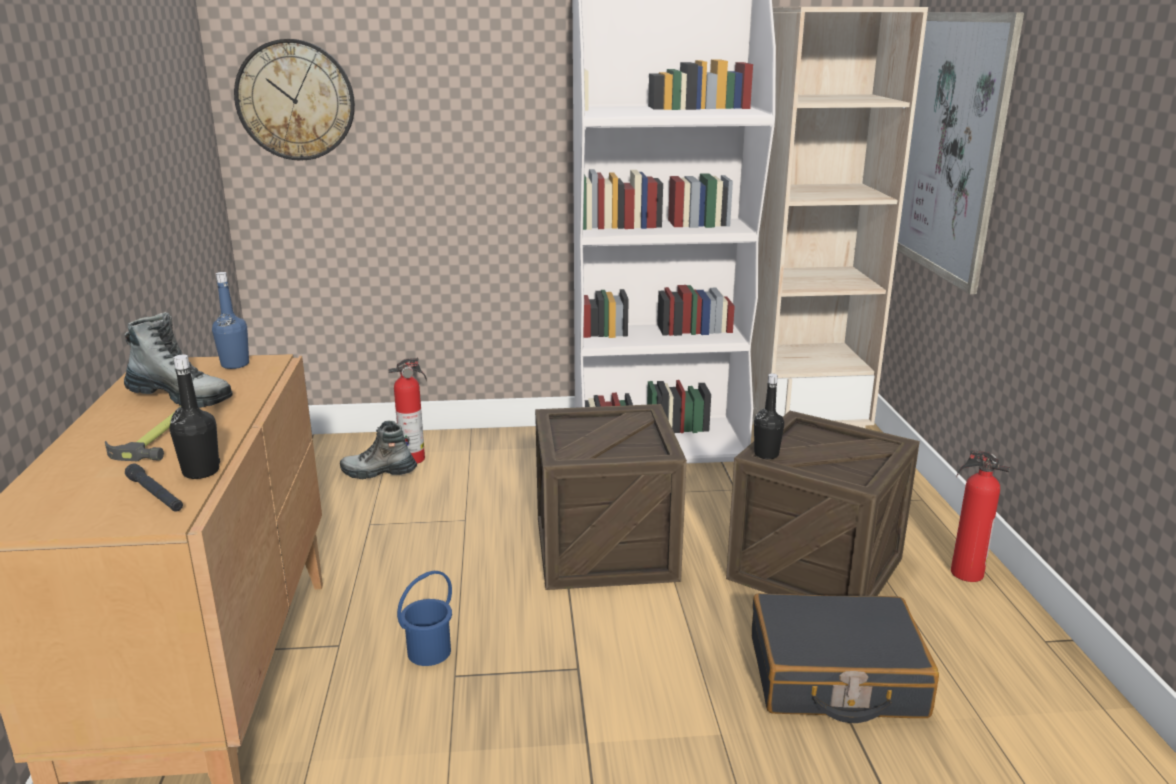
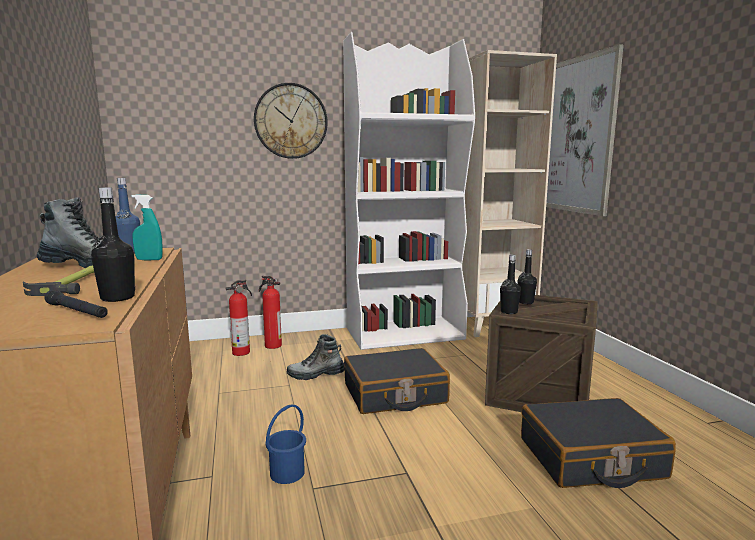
camera: 10 degrees left, 10 degrees down
(254, 386) = (149, 259): none -> turquoise spray bottle
(295, 100) = (160, 109): wall clock -> wall clock (290, 121)
(378, 473) = (218, 362): boot -> boot (316, 375)
(605, 549) = (395, 394): crate -> black suitcase
(807, 434) = (525, 302): none -> black bottle
(964, 572) = (632, 388): fire extinguisher -> fire extinguisher (272, 345)

